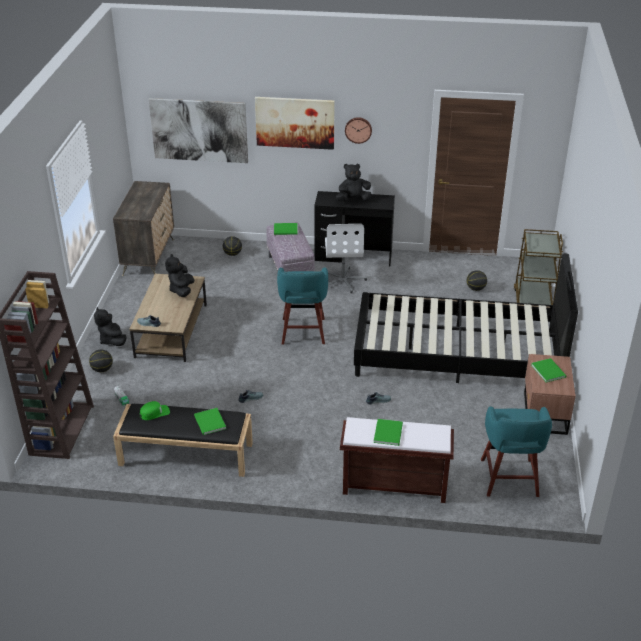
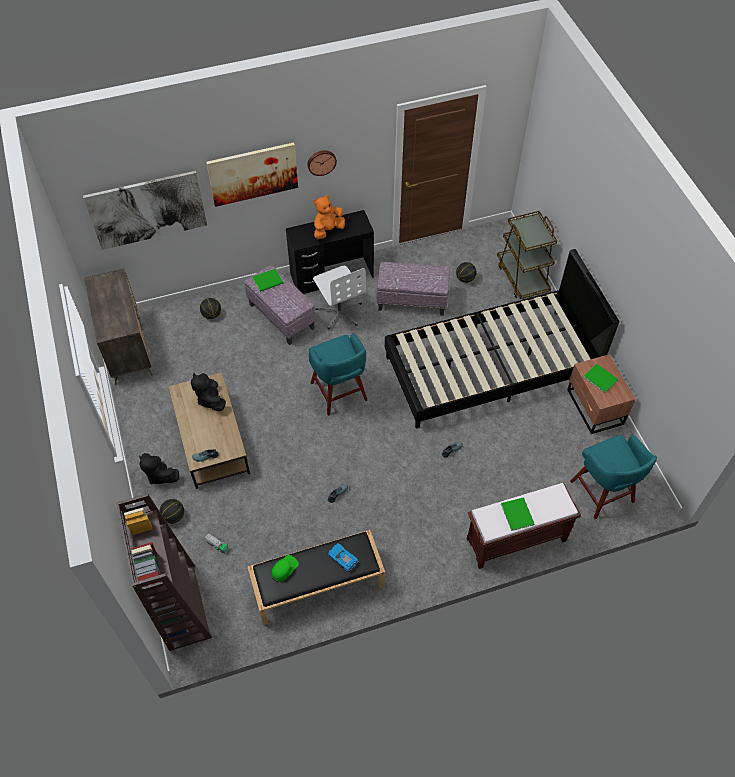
camera: 25 degrees left, 20 degrees up
(209, 423) = (342, 559): green book -> toy car
(353, 200) = (328, 230): black plush toy -> orange plush toy
(415, 290) = (412, 300): none -> ottoman

